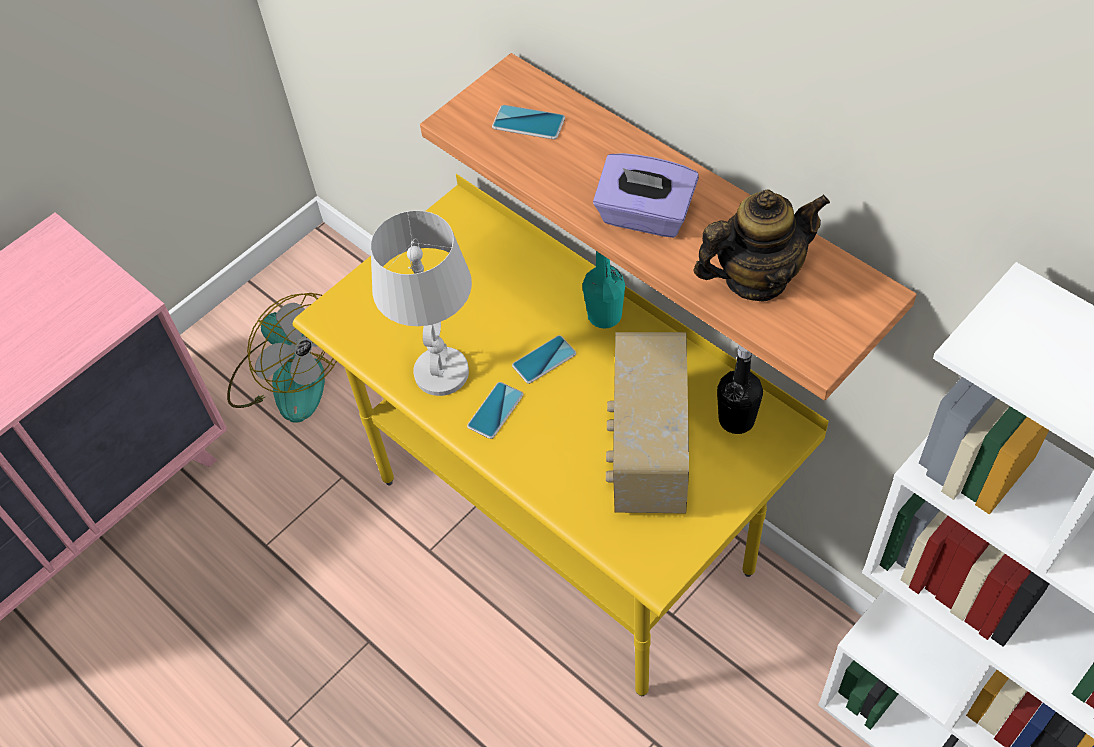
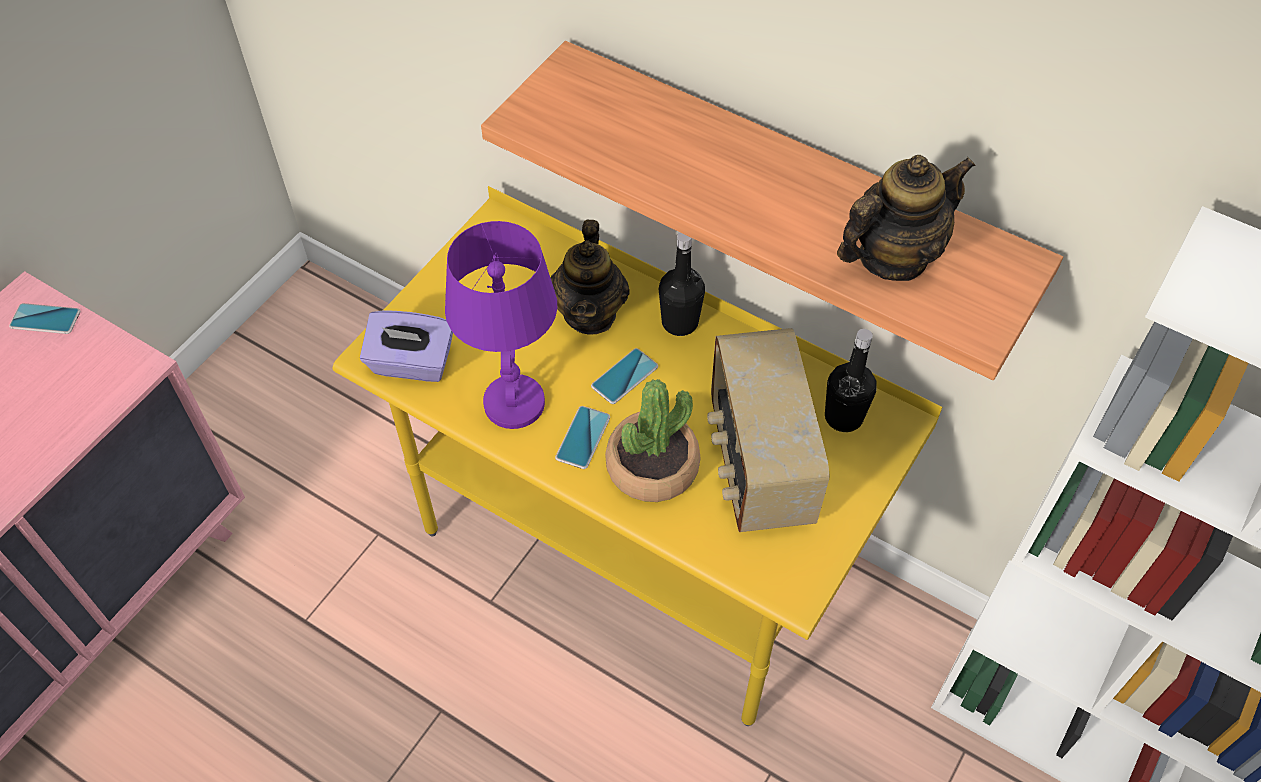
camera: 15 degrees left, 0 degrees up
(288, 378) = (298, 433): fan -> none
(442, 373) = (514, 403): white table lamp -> purple table lamp
(525, 299) = (590, 313): none -> teapot
(528, 123) = (603, 114): phone -> phone (45, 319)
(551, 444) = (652, 467): none -> potted plant
(604, 316) = (680, 322): turquoise bottle -> black bottle
(645, 216) = (756, 202): purple tissue box -> purple tissue box (411, 363)

